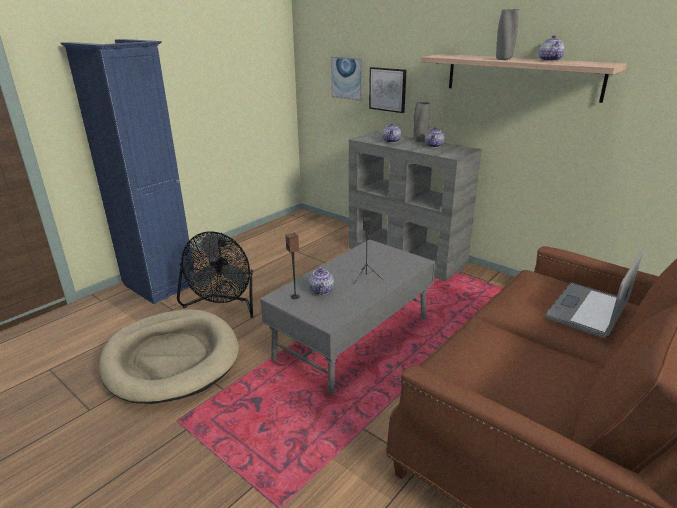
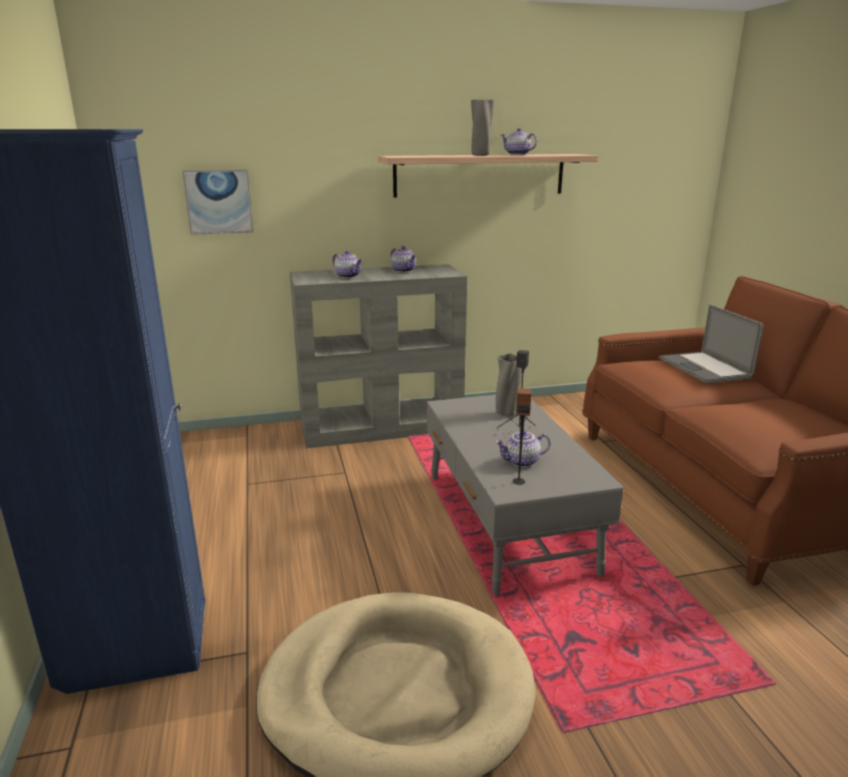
camera: 55 degrees left, 5 degrees down
(222, 304) = (301, 593): black fan -> none
(322, 291) = (522, 462): teapot -> teapot turned 135 degrees clockwise
(388, 89) = (298, 210): picture -> none
(420, 141) = (373, 269): grey vase -> grey vase (506, 413)

